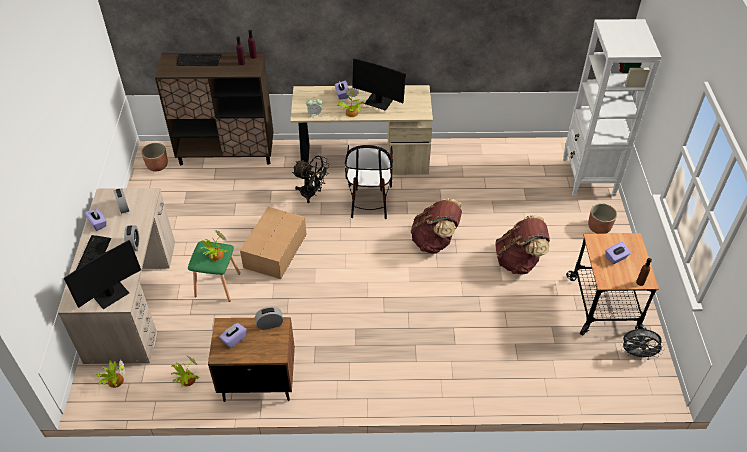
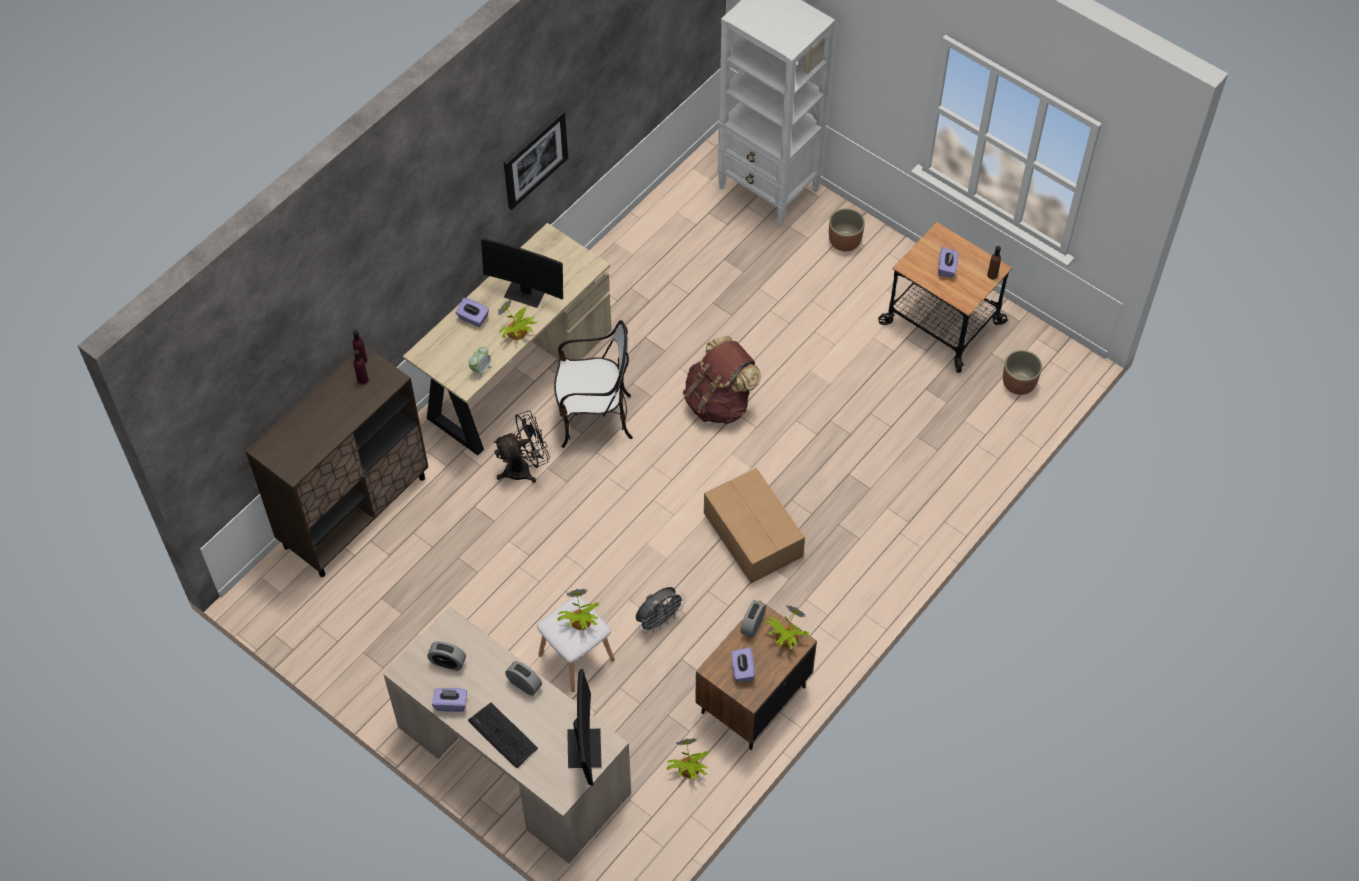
camera: 50 degrees left, 10 degrees up
(114, 380) = (624, 842): potted plant -> potted plant (785, 638)
(157, 166) = (297, 603): planter -> planter (1018, 383)
(198, 60) = (307, 421): keyboard -> none
(217, 285) = (577, 657): green stool -> white stool
(274, 251) = (580, 567): cardboard box -> cardboard box (753, 536)
(369, 201) = (594, 419): chair -> chair turned 45 degrees counterclockwise
(379, 102) = (526, 292): monitor -> monitor turned 45 degrees clockwise
(429, 28) = (534, 159): none -> picture
(518, 261) = (819, 348): brown backpack -> none
(637, 354) = (1020, 347): grey fan -> grey fan (659, 621)

